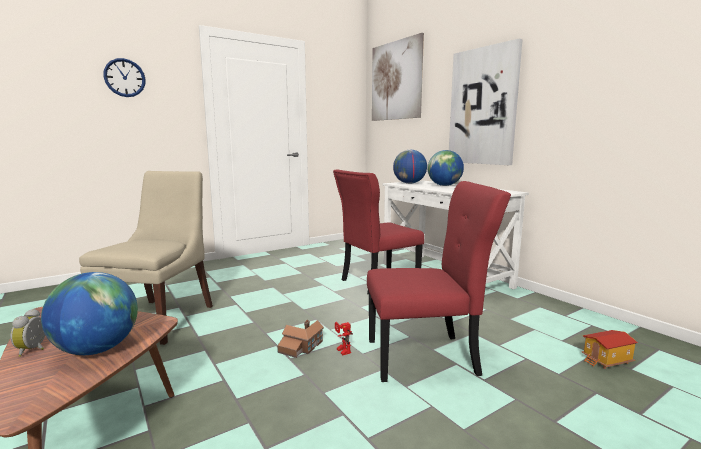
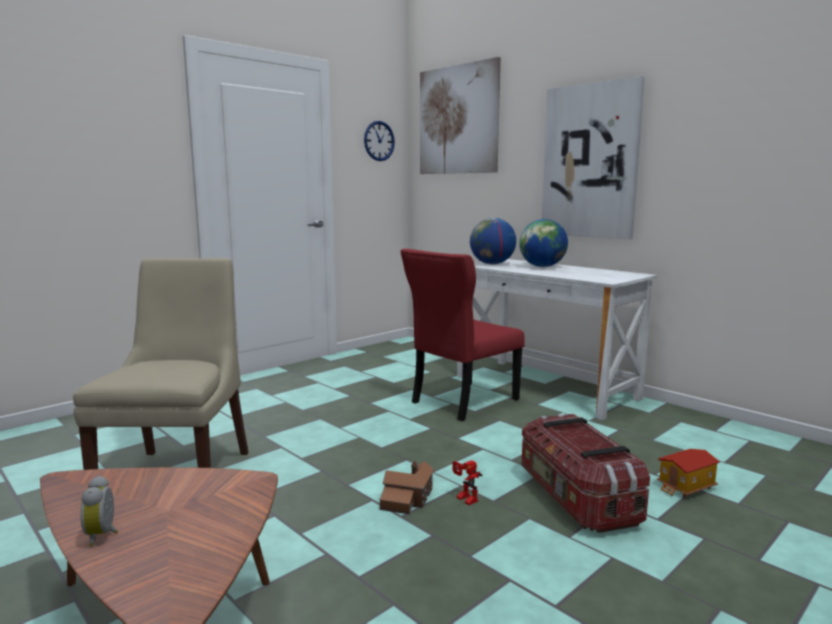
camera: 10 degrees left, 0 degrees up
(97, 350) = (198, 526): globe -> none
(124, 77) = (76, 113): wall clock -> wall clock (379, 141)
(426, 357) = (576, 497): red chair -> storage box
(607, 361) = (784, 482): toy house -> toy house (686, 487)

